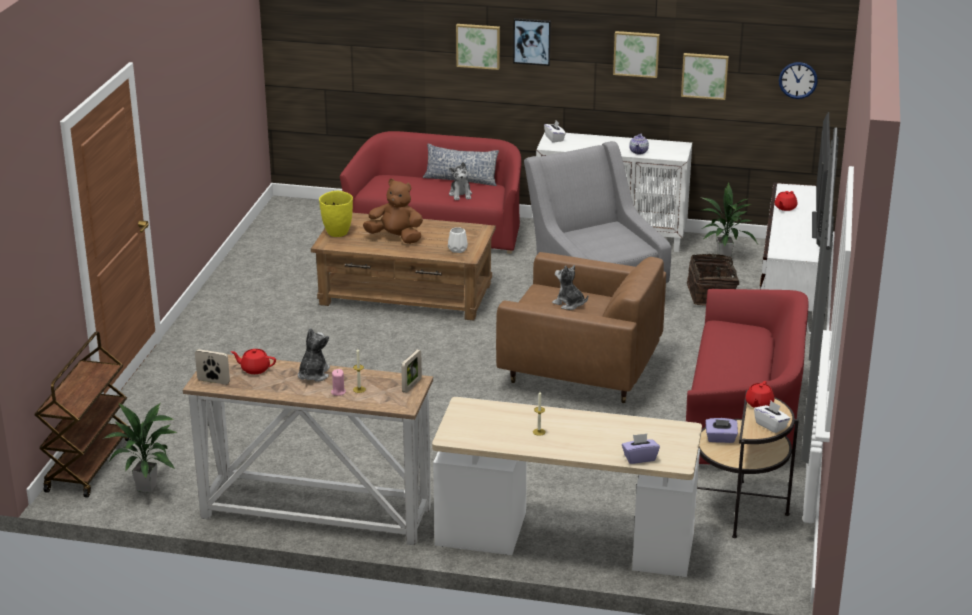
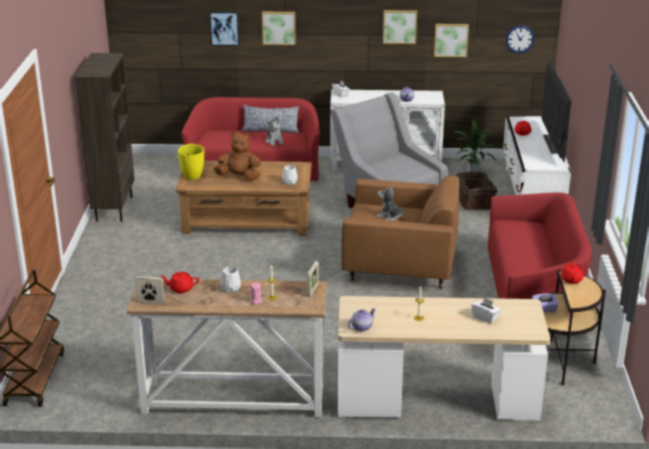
camera: 10 degrees left, 0 degrees up
(147, 488) = (89, 393): potted plant -> none
(243, 266) = (113, 208): none -> brown bookcase
(313, 374) = (230, 289): plush toy -> white vase
(463, 436) = (361, 327): none -> teapot
(532, 41) = (320, 21): picture -> picture (224, 28)
(639, 458) = (505, 331): purple tissue box -> none
(771, 425) = (587, 296): white tissue box -> white tissue box (485, 317)

